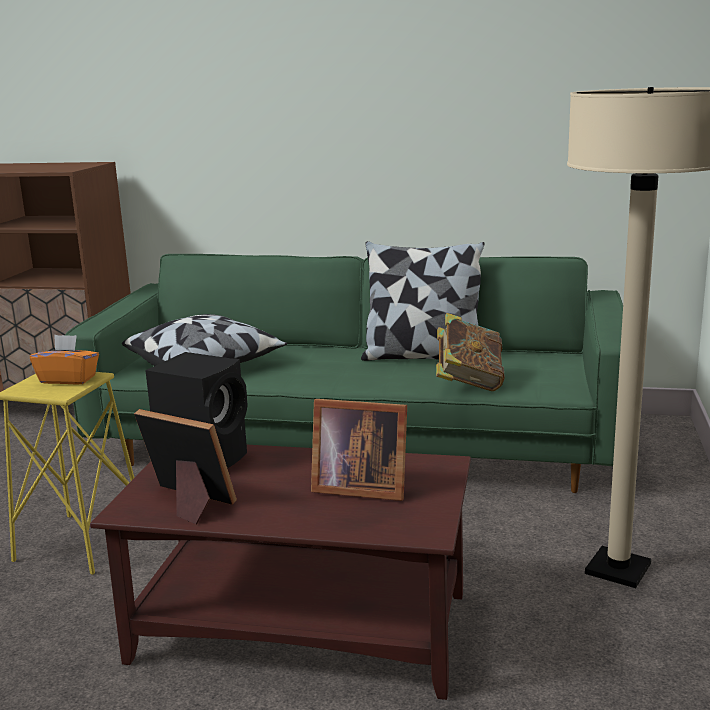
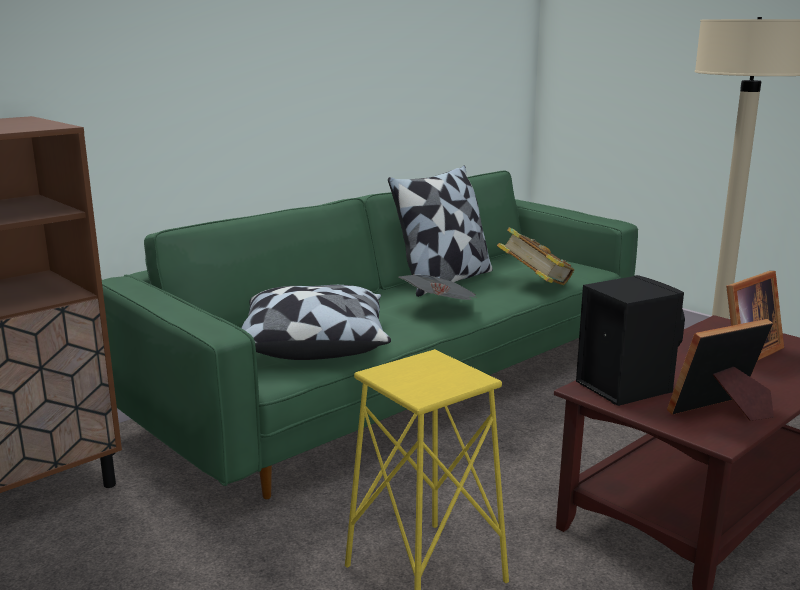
camera: 55 degrees left, 0 degrees up
(68, 379) = (425, 368): orange tissue box -> none
(339, 373) = (440, 309): none -> newspaper

